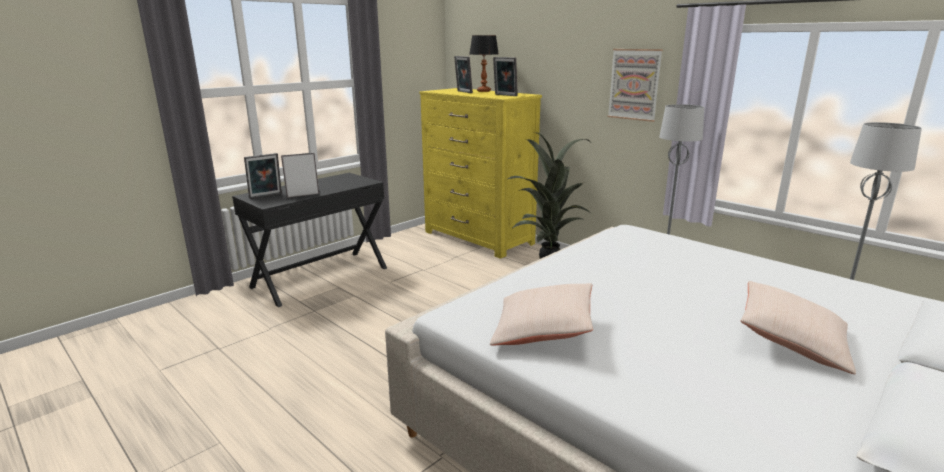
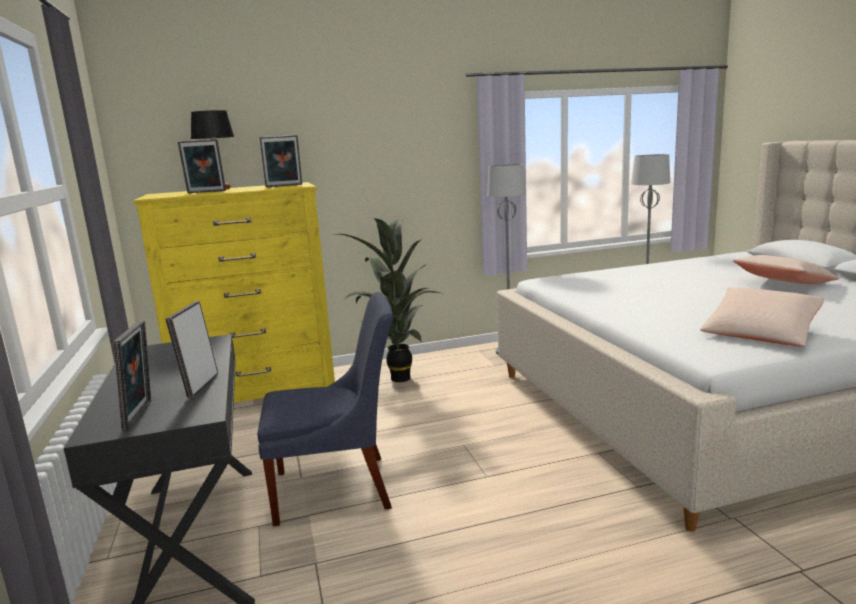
camera: 60 degrees left, 5 degrees down
(385, 295) = (338, 489): none -> blue chair
(634, 84) = (423, 155): picture -> none

